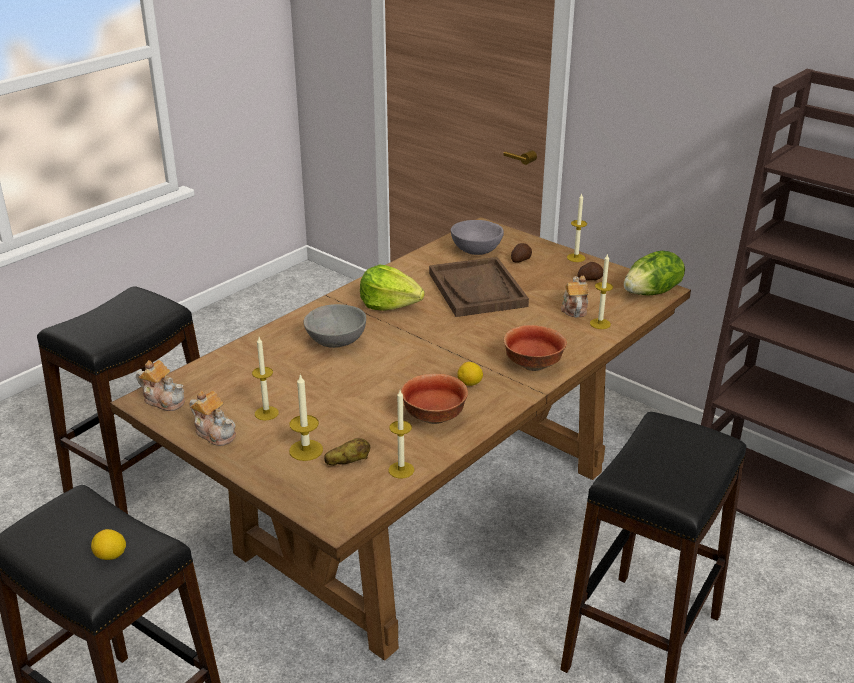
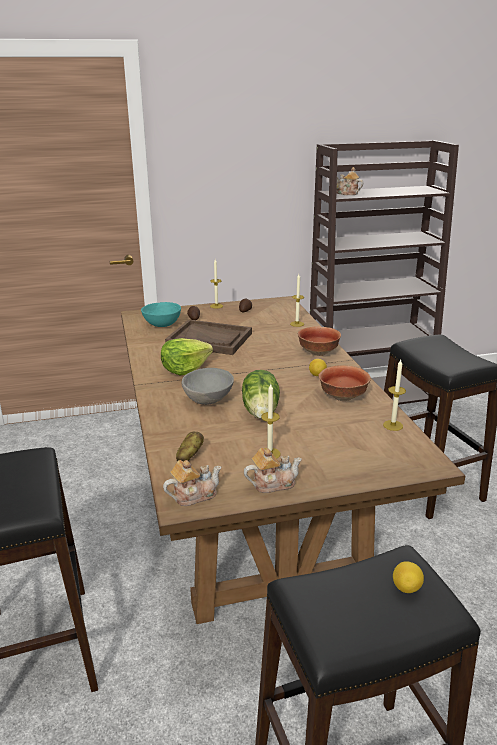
camera: 55 degrees left, 5 degrees down
(306, 450) = (336, 452): candle -> none
(348, 463) = (367, 441): potato -> potato (189, 456)
(476, 251) = (161, 325): grey bowl -> turquoise bowl
(574, 309) = (272, 324): teapot -> teapot (346, 193)
(652, 292) = (282, 303): lettuce -> lettuce (261, 411)

